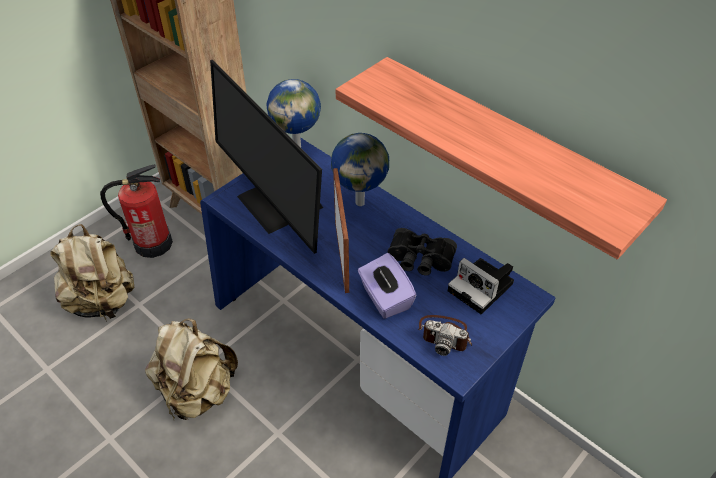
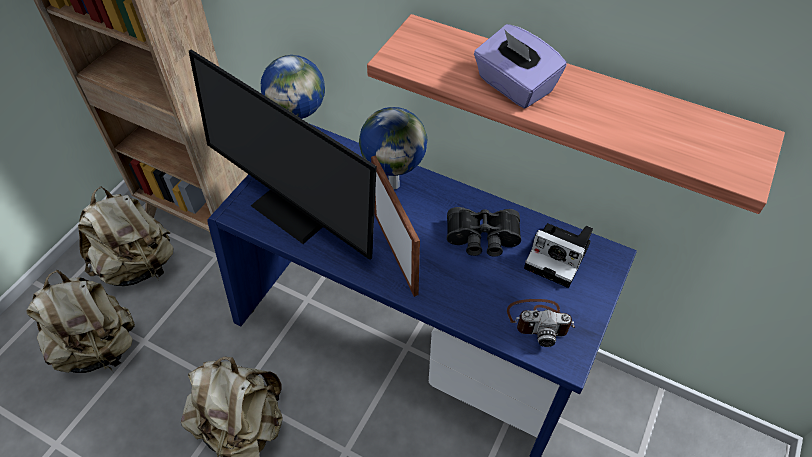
camera: 15 degrees left, 5 degrees up
(152, 243) = (138, 266): fire extinguisher -> beige backpack
(385, 298) = (460, 292): purple tissue box -> purple tissue box (514, 86)

